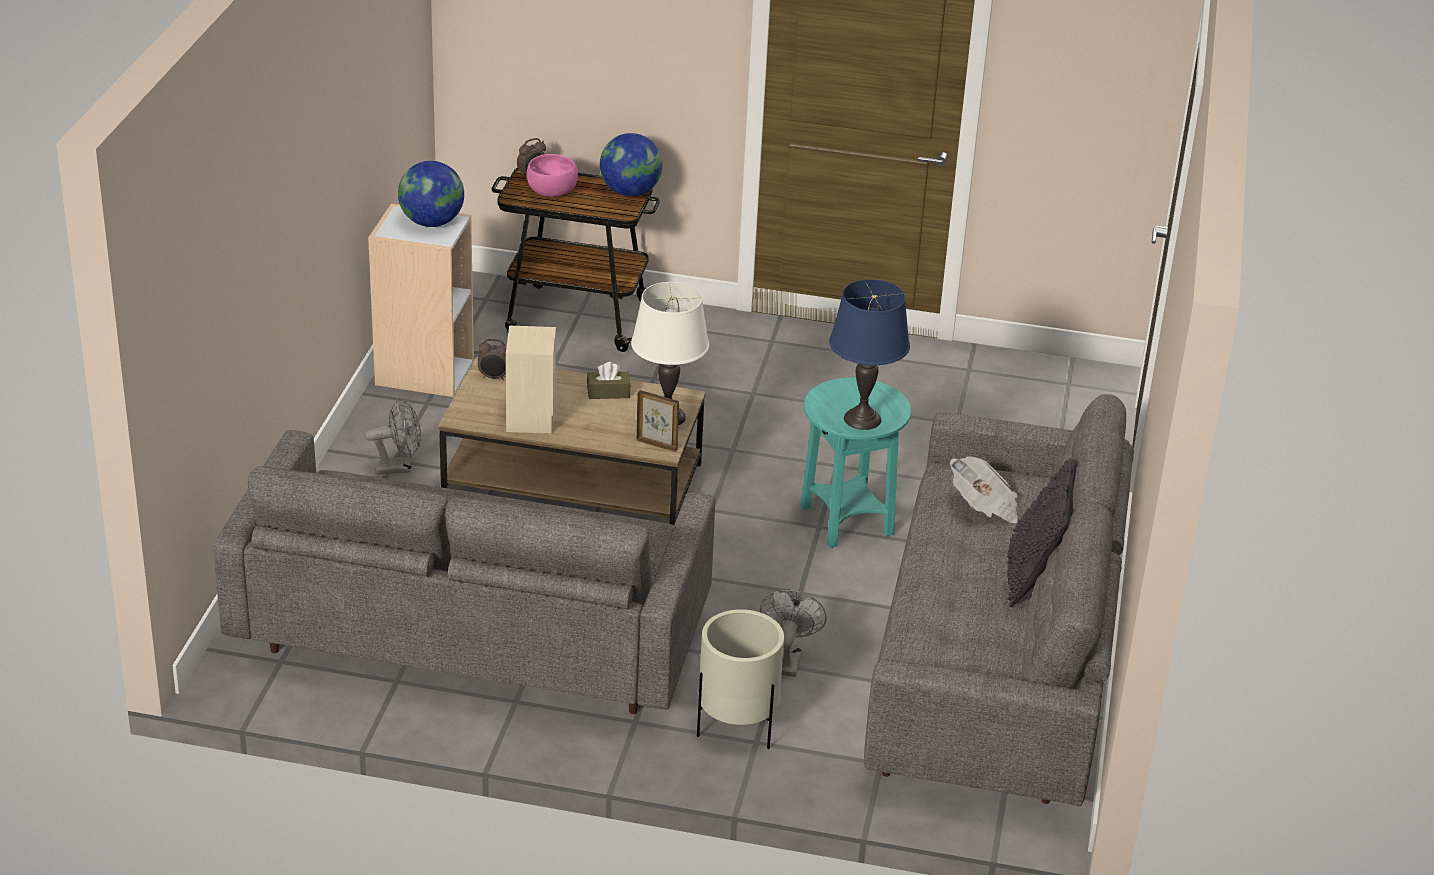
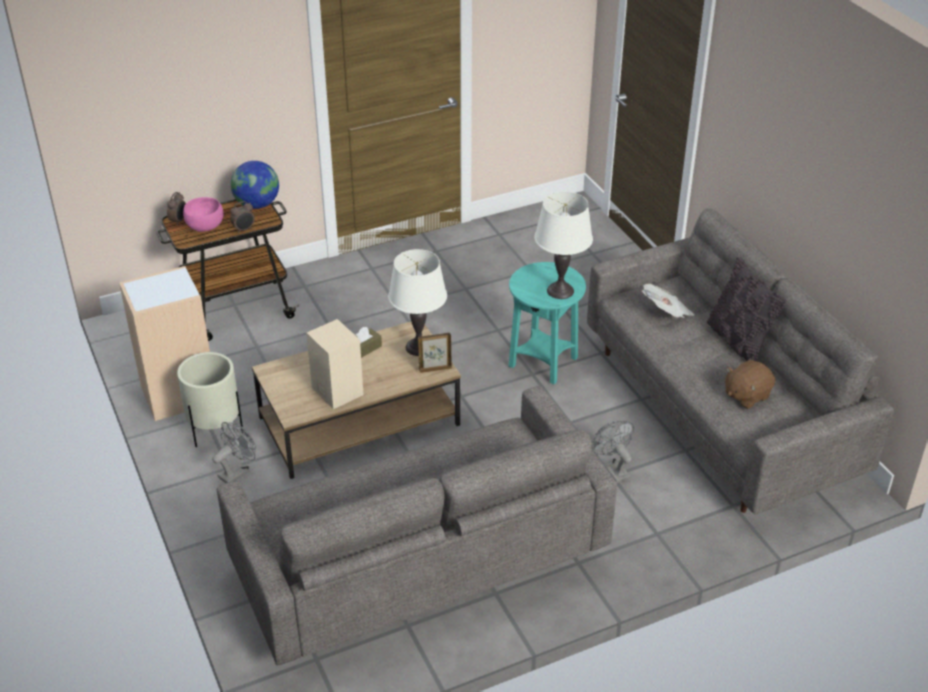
camera: 35 degrees left, 5 degrees up
(432, 222) = (165, 283): globe -> none
(494, 377) = (280, 375): alarm clock -> alarm clock (244, 229)
(736, 729) = (637, 531): beige planter -> beige planter (215, 431)
(862, 419) = (560, 291): blue table lamp -> white table lamp
(963, 628) = (746, 395): none -> brown plush toy

